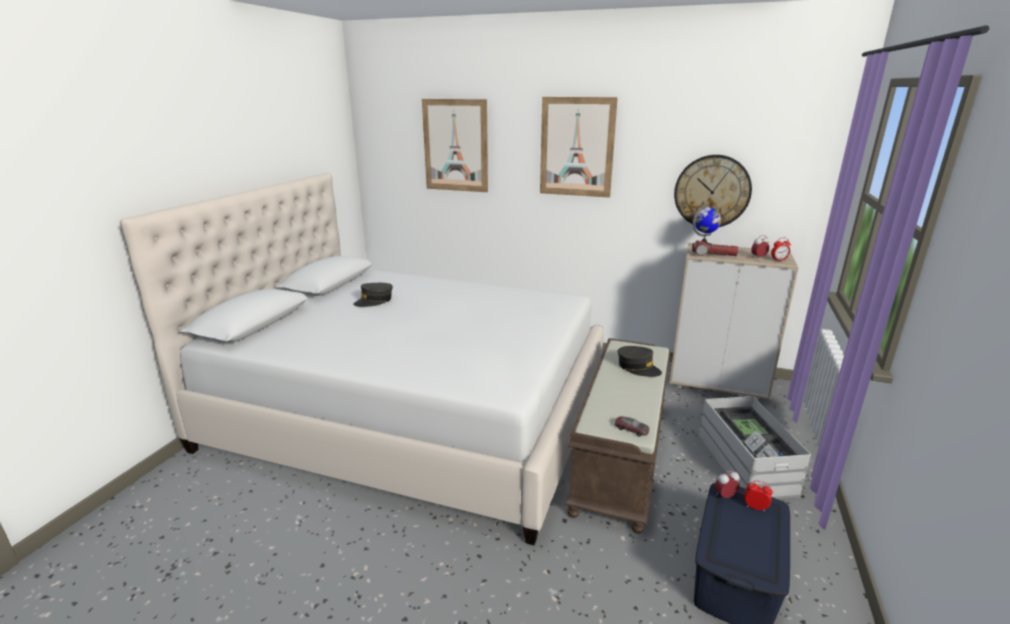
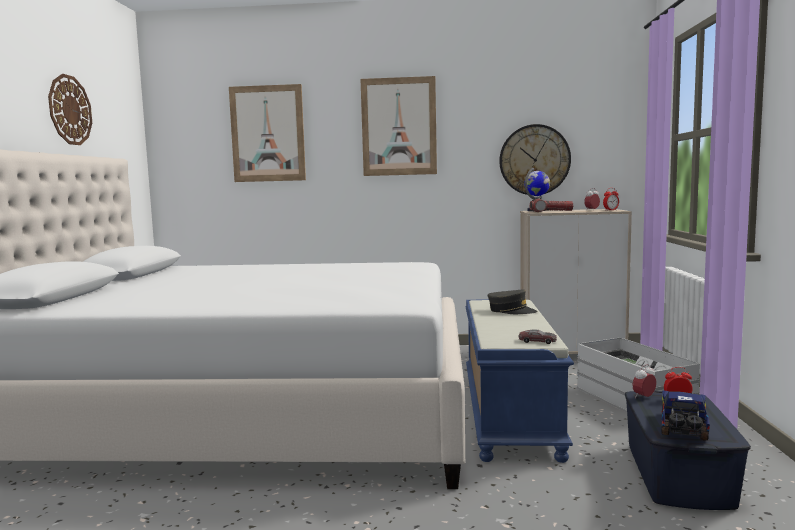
camera: 15 degrees left, 15 degrees down
(276, 140) = (70, 110): none -> wall clock
(374, 301) = (199, 277): grey cap -> none
(619, 456) = (507, 411): brown bench -> blue bench
(735, 553) = (683, 429): none -> toy truck

